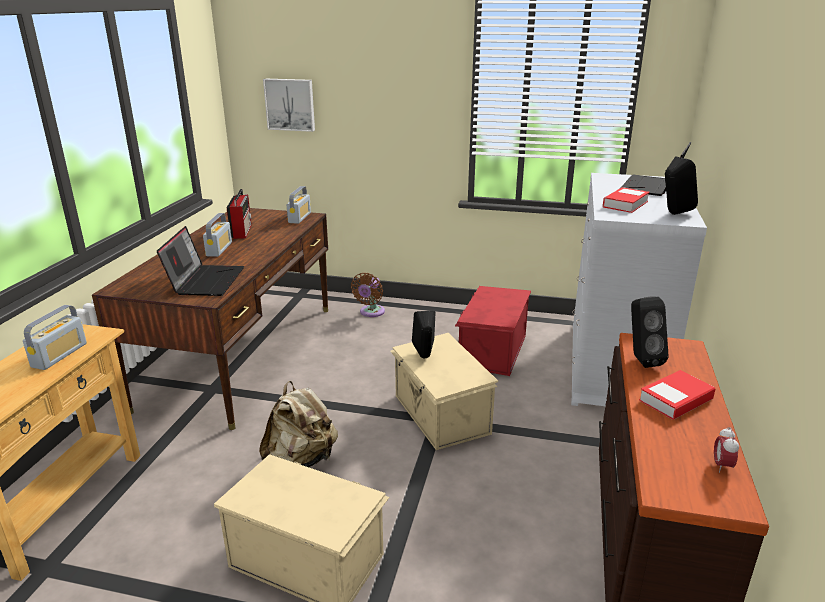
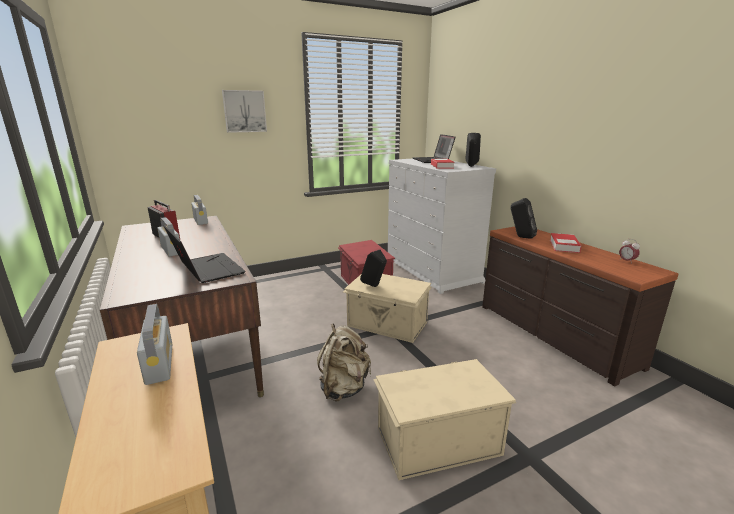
camera: 40 degrees left, 5 degrees down
(290, 104) = (157, 131): picture -> picture (244, 111)
(371, 312) = (259, 288): brown fan -> none

